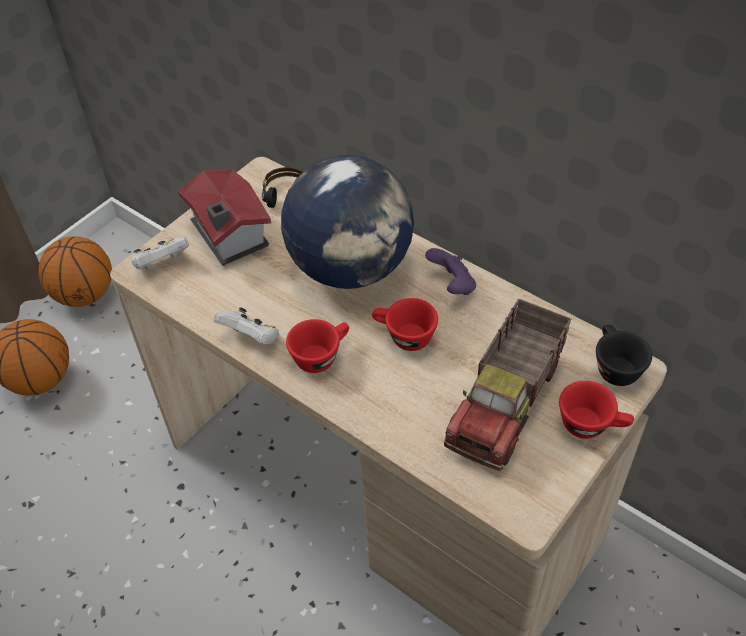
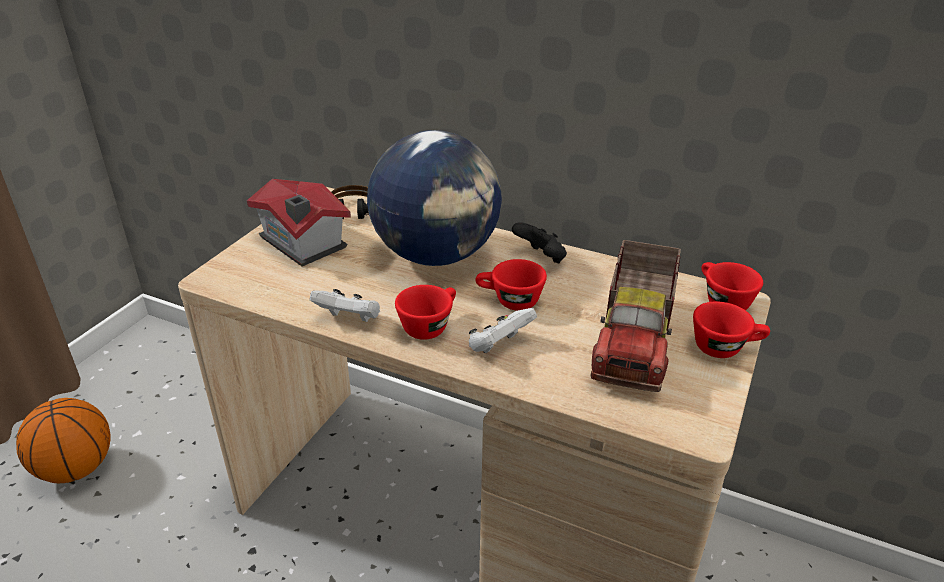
camera: 15 degrees left, 15 degrees down
(85, 295) = (121, 384): basketball -> none
(162, 264) = (235, 271): white game controller -> white game controller (499, 346)
(452, 285) = (540, 258): purple game controller -> black game controller
(614, 366) = (721, 301): black cup -> red cup

